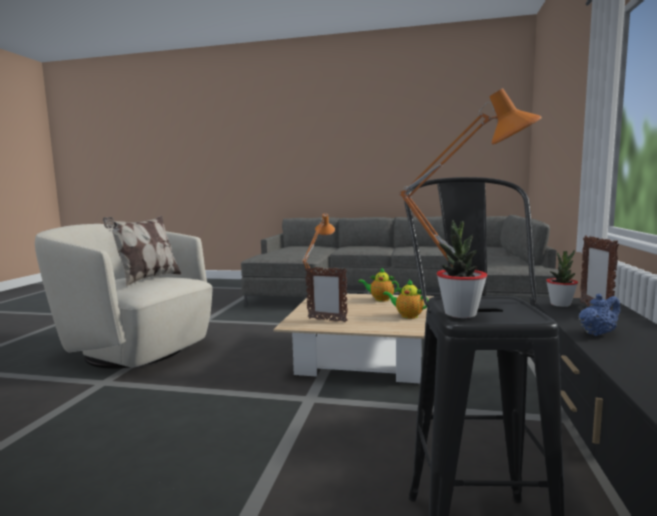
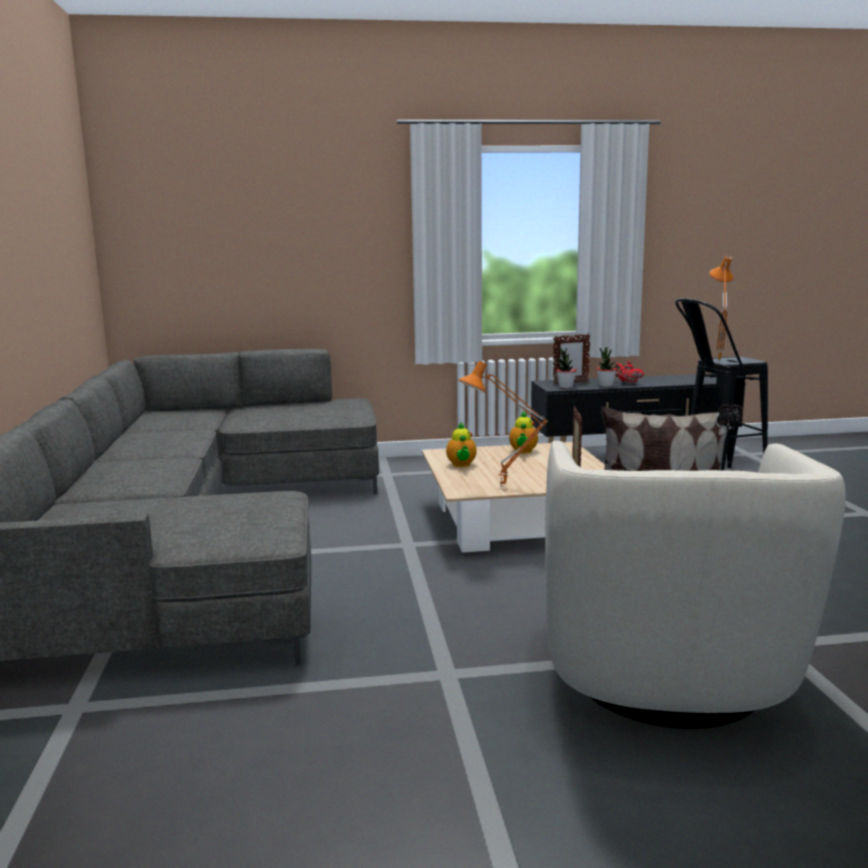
camera: 110 degrees left, 5 degrees up
(460, 314) = (750, 361): potted plant -> potted plant (606, 386)
(597, 333) = (627, 384): blue teapot -> red teapot

